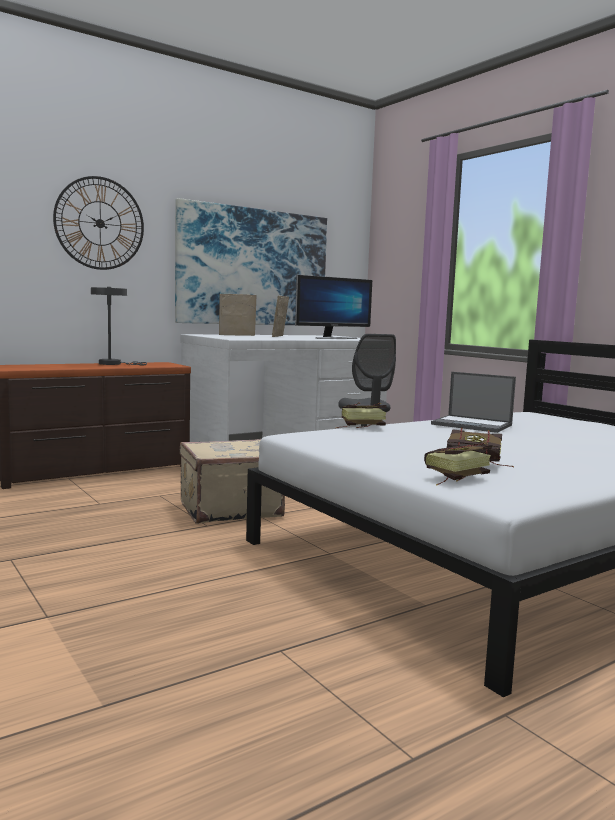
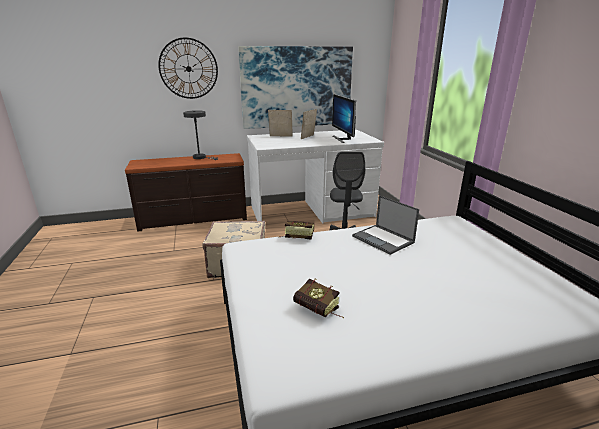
camera: 20 degrees right, 15 degrees up
(332, 338) = (343, 139): monitor -> monitor turned 90 degrees clockwise
(452, 478) = (275, 332): book -> none

